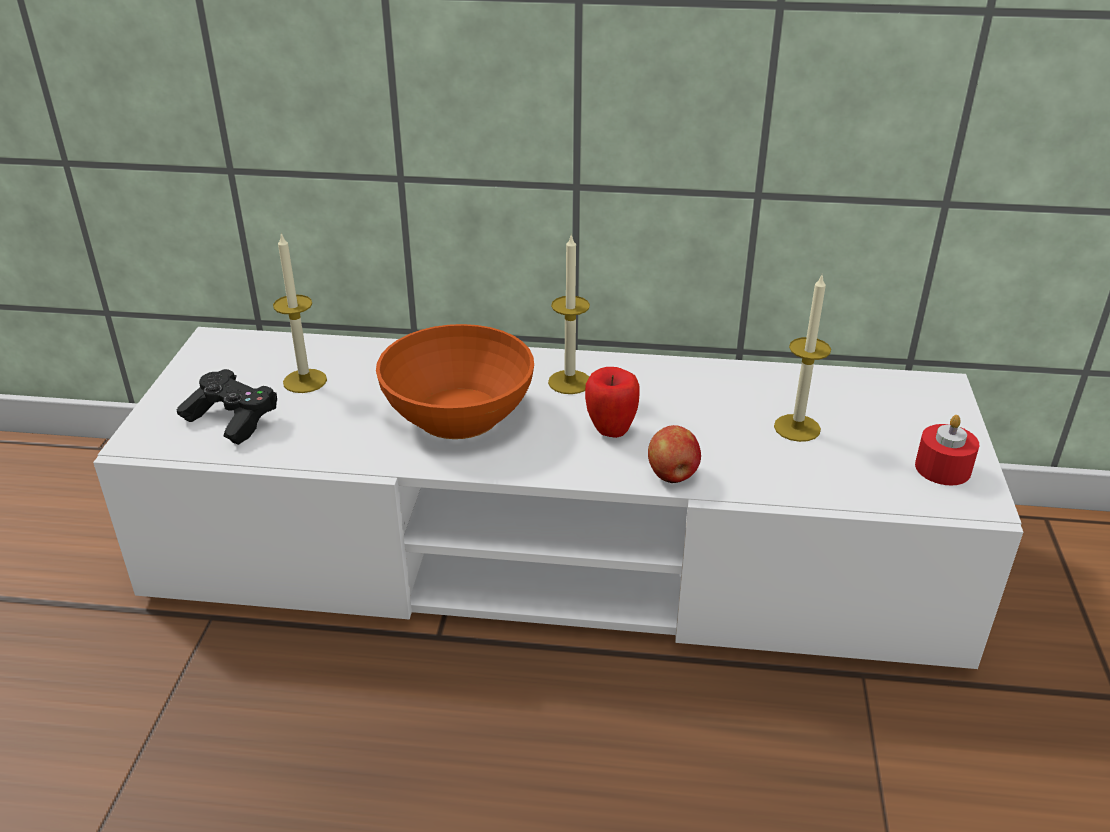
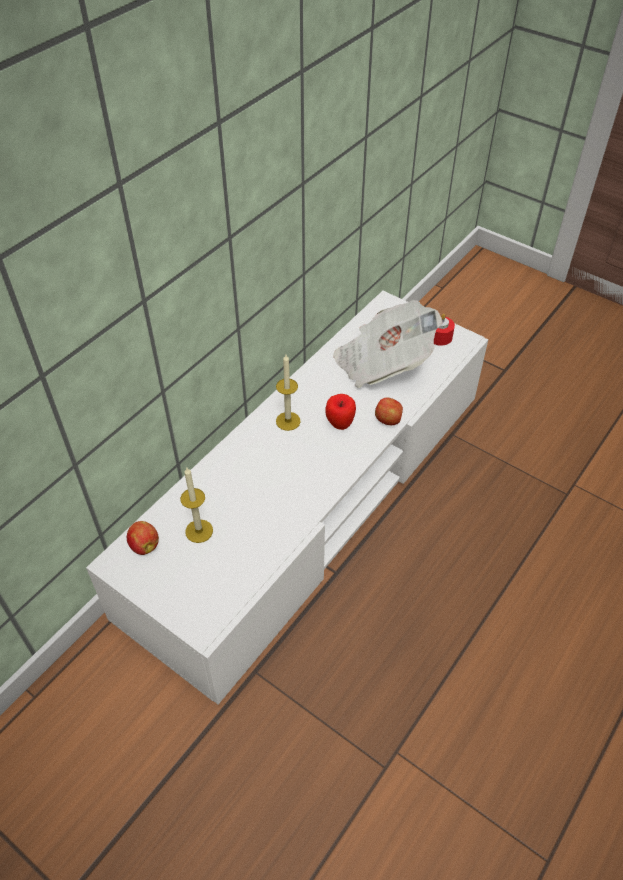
camera: 60 degrees left, 15 degrees up
(231, 419) = (214, 577): black game controller -> none
(255, 351) = (144, 545): none -> apple
(460, 414) = (284, 475): orange bowl -> none
(797, 428) = (383, 363): candle -> newspaper

